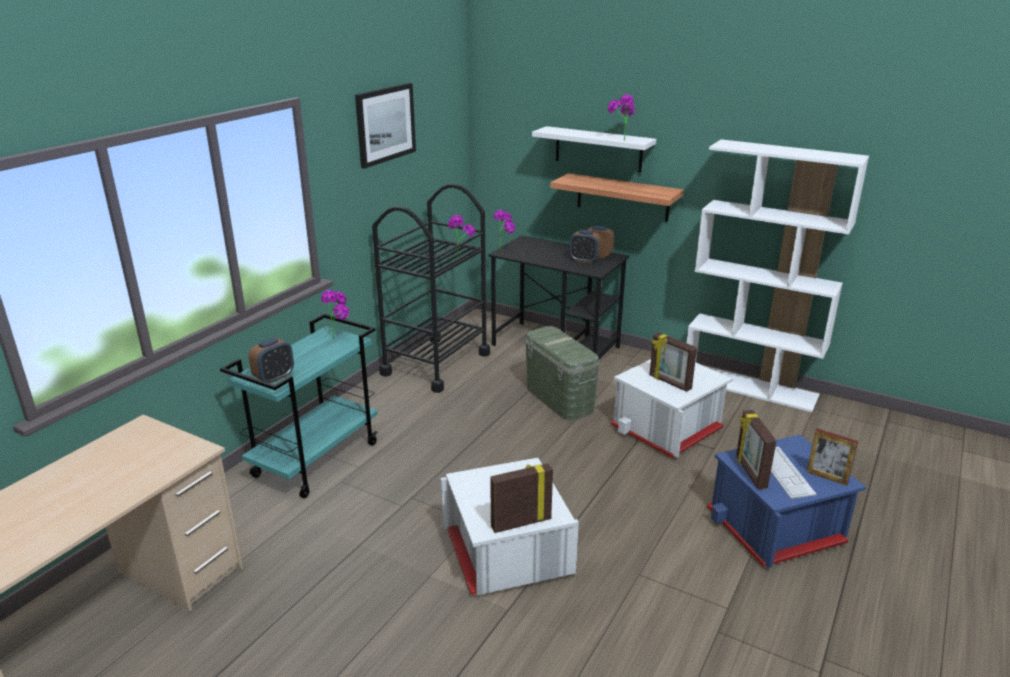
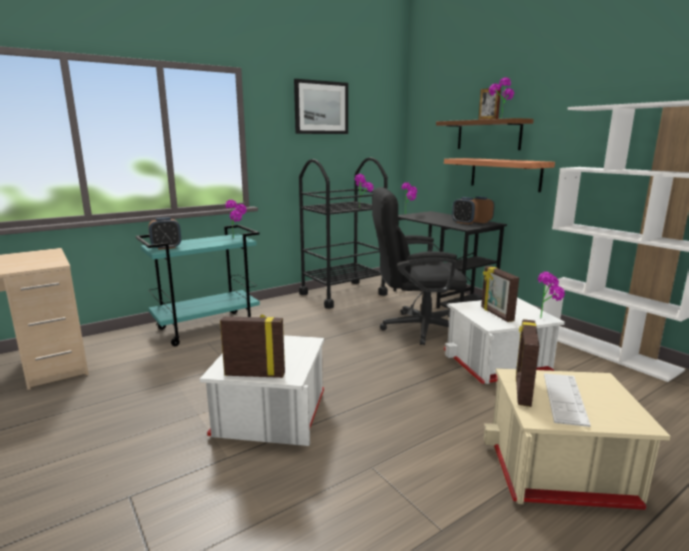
camera: 25 degrees right, 10 degrees down
(559, 399) = (415, 328): green storage box -> black office chair
(598, 149) = (488, 135): white shelf -> brown shelf
(715, 377) = (546, 318): none -> potted plant
(777, 527) = (560, 469): blue storage box -> beige storage box
(827, 477) = (619, 415): picture frame -> picture frame (488, 119)

